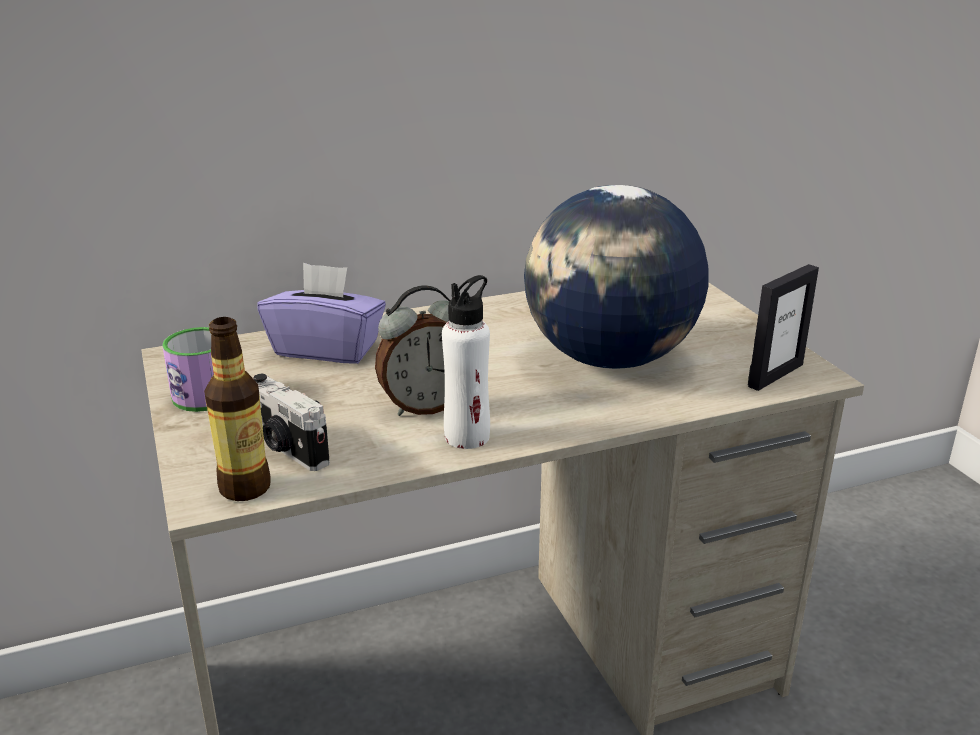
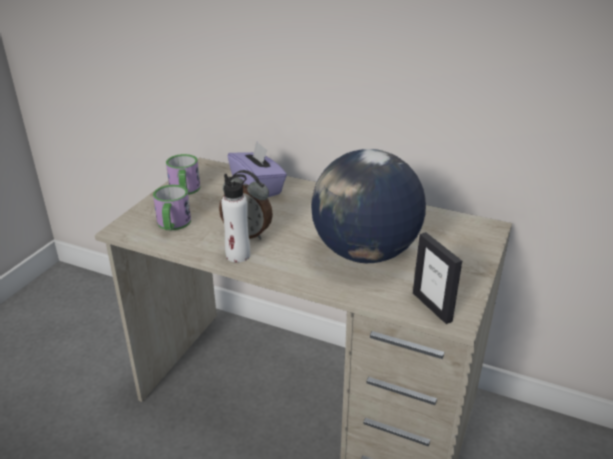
camera: 45 degrees right, 5 degrees up
(245, 488) = (136, 232): bottle -> none
(288, 449) = (173, 225): camera -> mug
(775, 375) = (432, 307): picture frame -> picture frame turned 60 degrees clockwise

